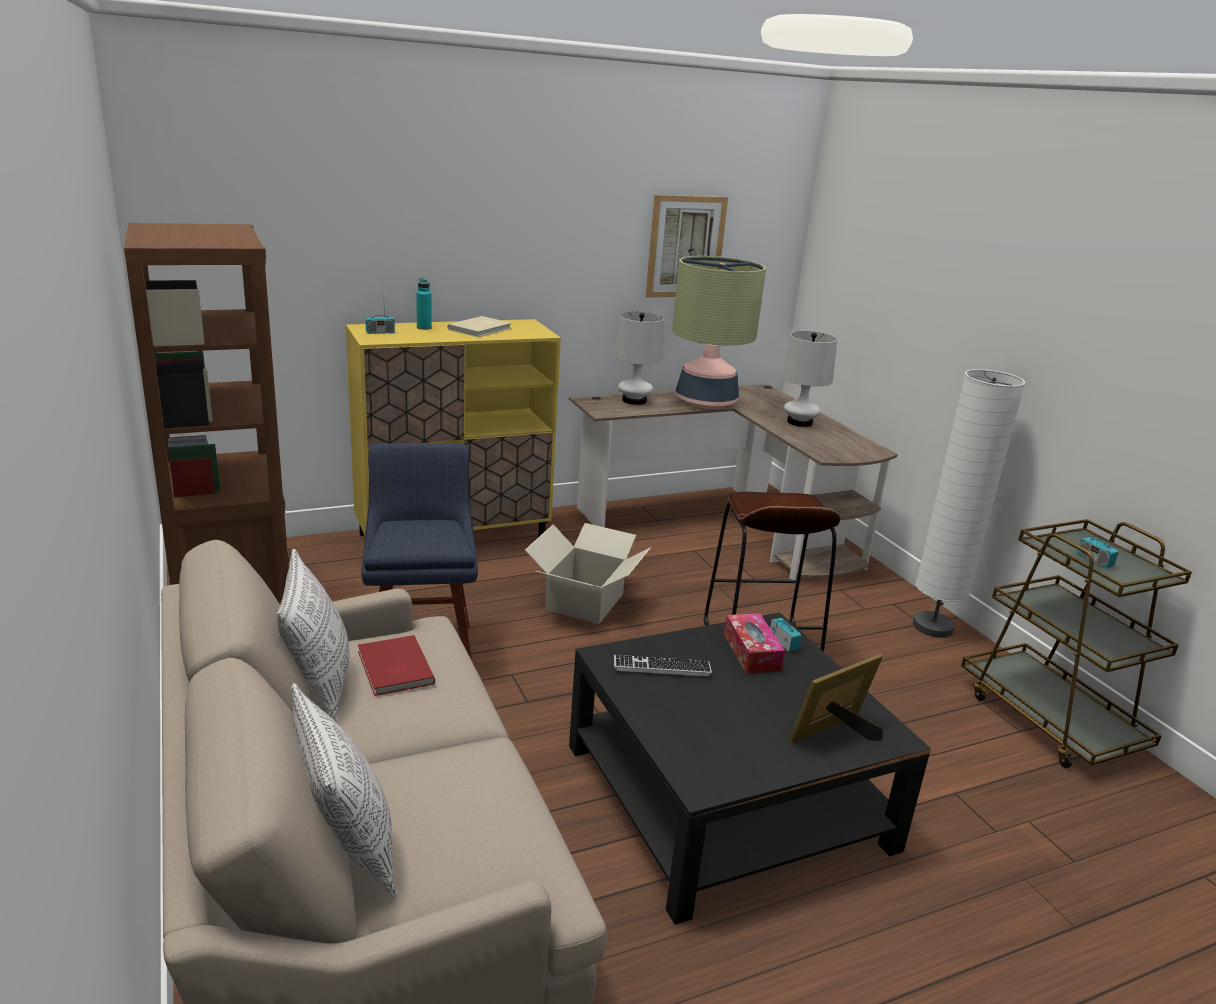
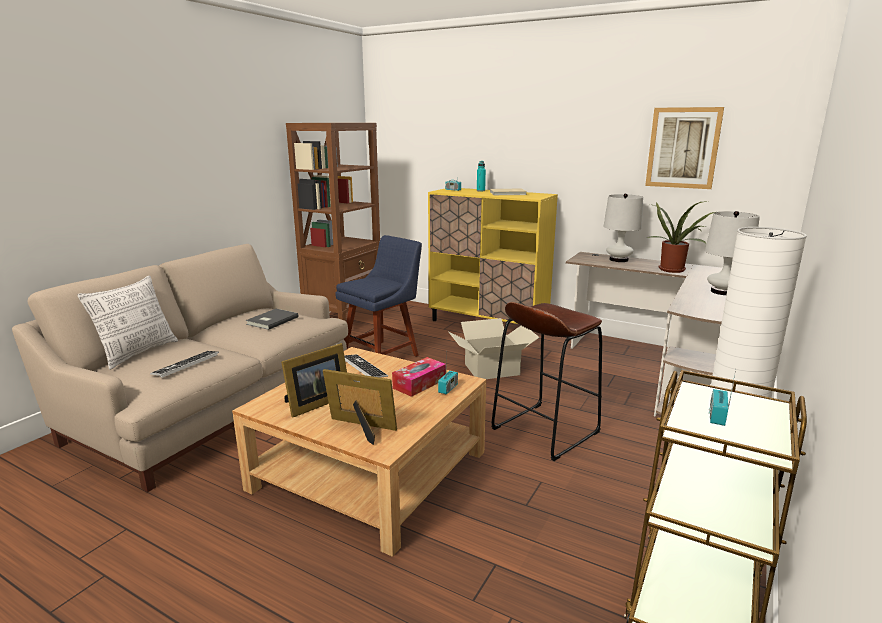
camera: 55 degrees right, 5 degrees down
(319, 684) = (244, 316): pillow -> none
(393, 668) = (271, 320): red book -> grey book
(488, 805) = (186, 364): none -> keyboard
(706, 402) = (673, 269): table lamp -> potted plant
(726, 796) = (370, 470): black coffee table -> beige coffee table
(736, 739) = (315, 403): none -> picture frame

